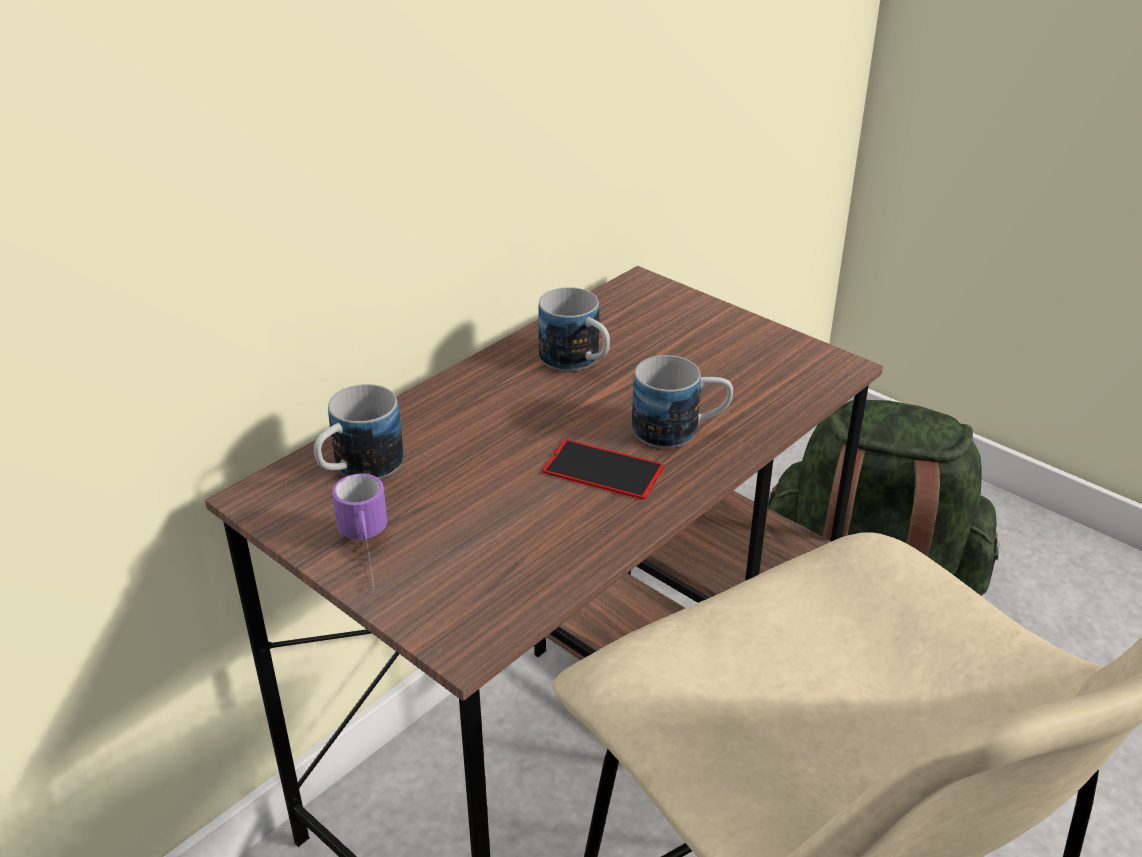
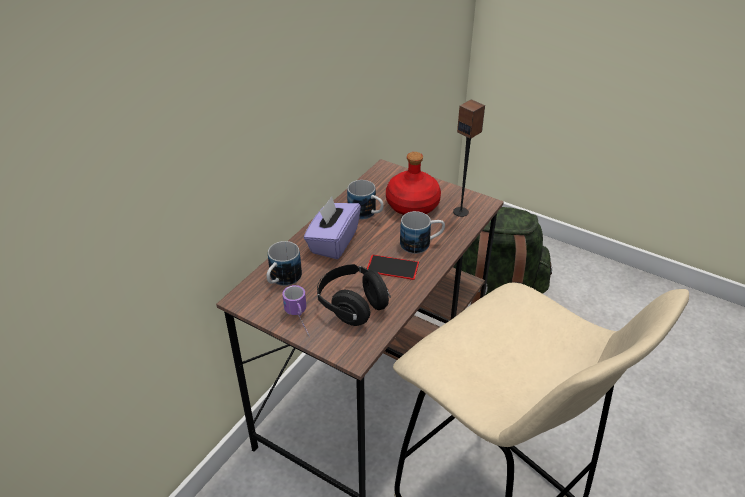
camera: 10 degrees left, 5 degrees up
(490, 408) = (333, 242): none -> purple tissue box
(491, 537) = (352, 305): none -> black headphones
(680, 355) = (412, 205): none -> red bottle
(783, 377) = (461, 212): none -> speaker

